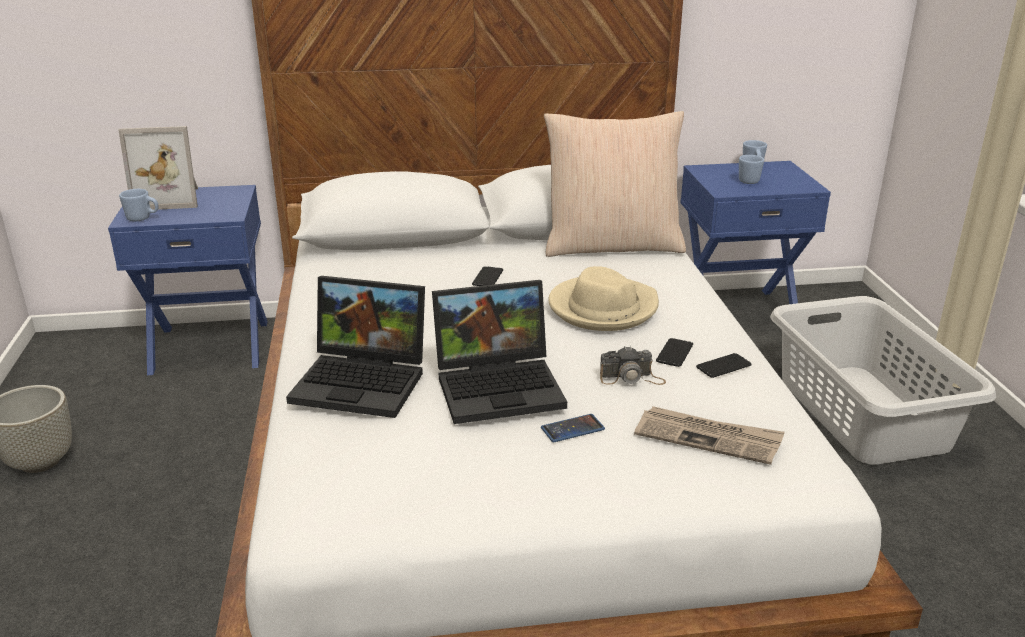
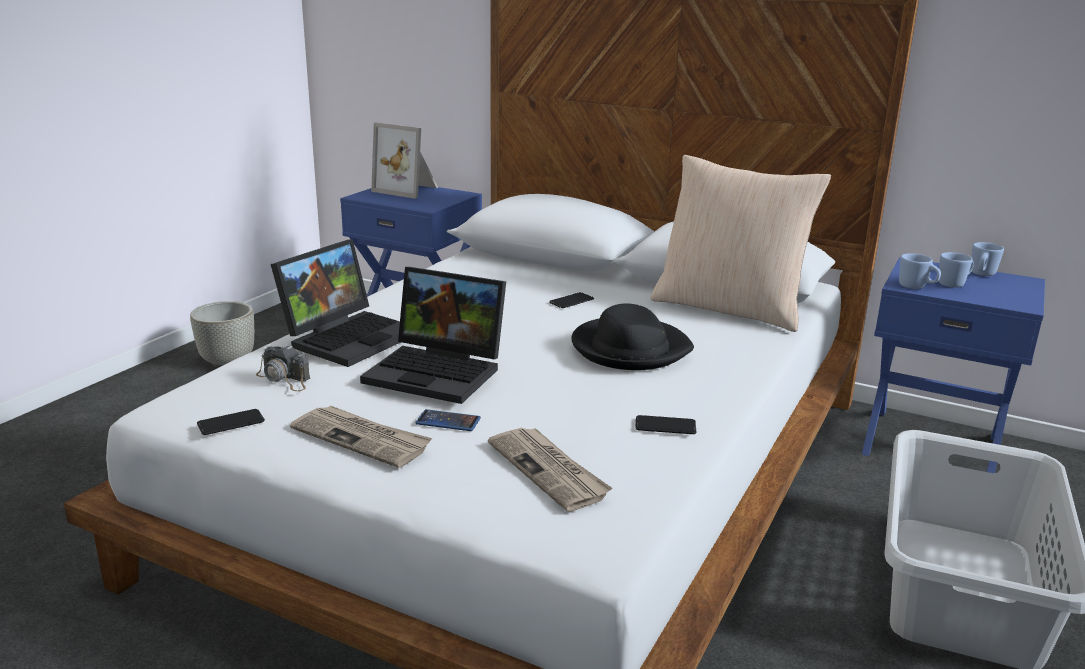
camera: 35 degrees right, 5 degrees down
(143, 218) = (369, 197): blue mug -> blue mug (916, 287)
(365, 381) = (349, 336): laptop -> laptop turned 105 degrees counterclockwise
(535, 475) = (362, 439): none -> newspaper
(602, 308) = (629, 348): beige hat -> black hat
(631, 378) = (562, 405): camera -> camera (284, 378)
(674, 353) = (635, 401): phone -> phone (231, 423)

